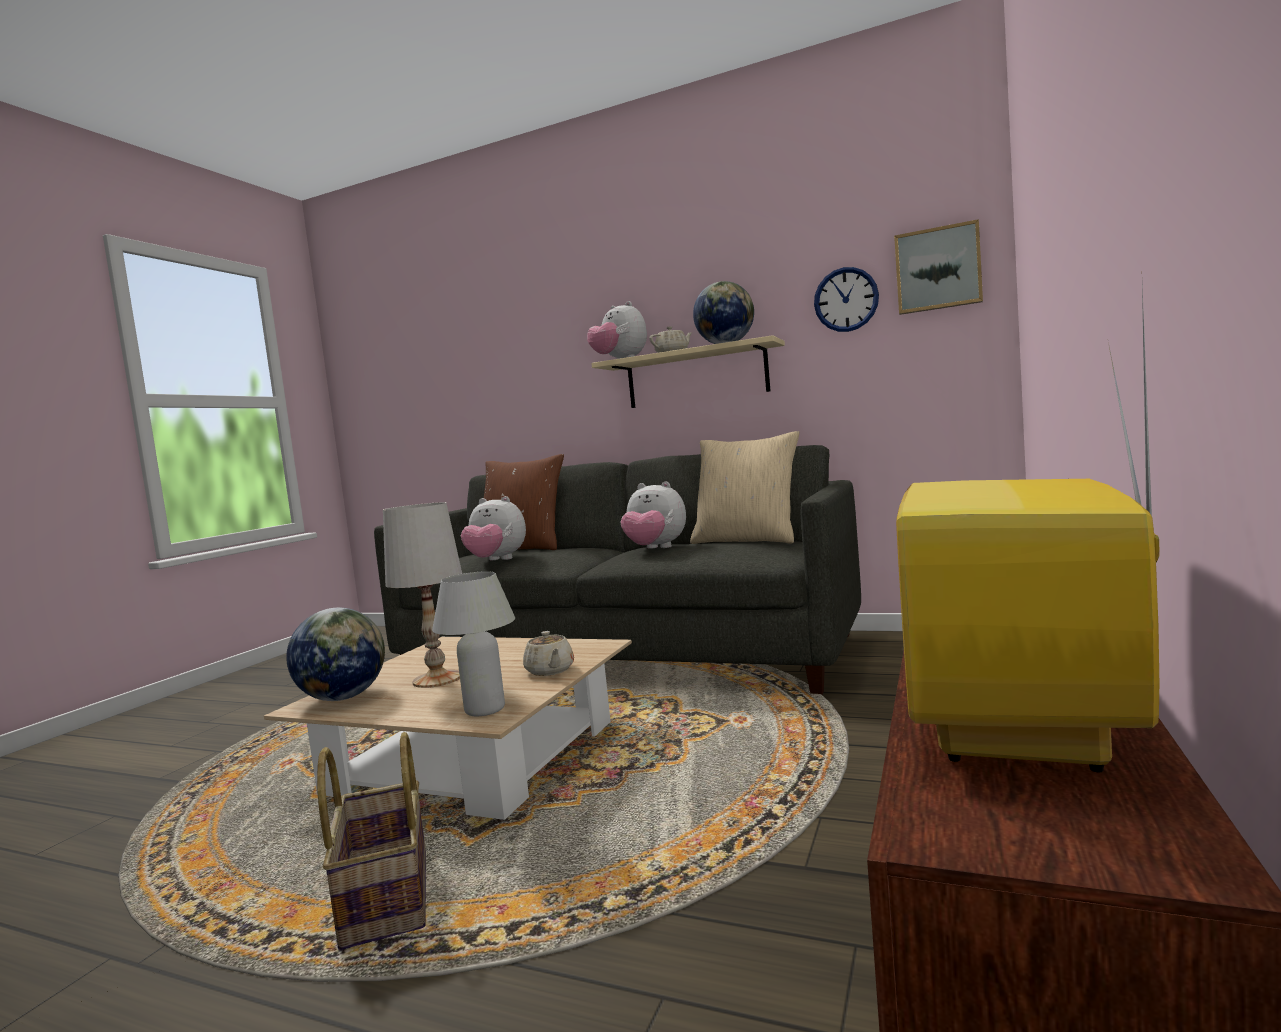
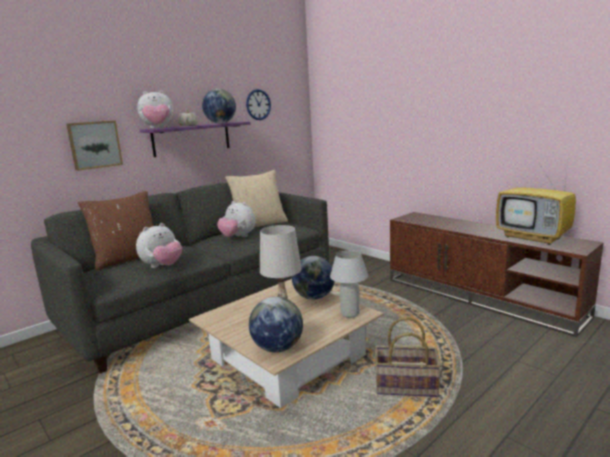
camera: 65 degrees left, 10 degrees up
(550, 671) = (314, 297): beige teapot -> globe
(655, 549) = (238, 237): plush toy -> plush toy turned 75 degrees clockwise
(696, 377) = (192, 139): beige shelf -> purple shelf
(937, 269) = (289, 96): picture -> picture (94, 145)

